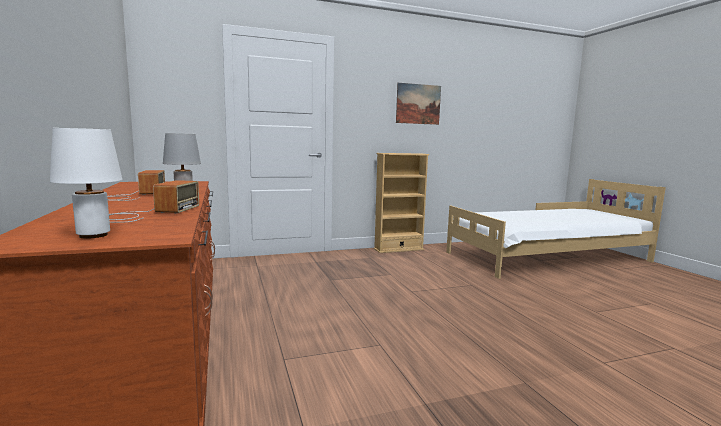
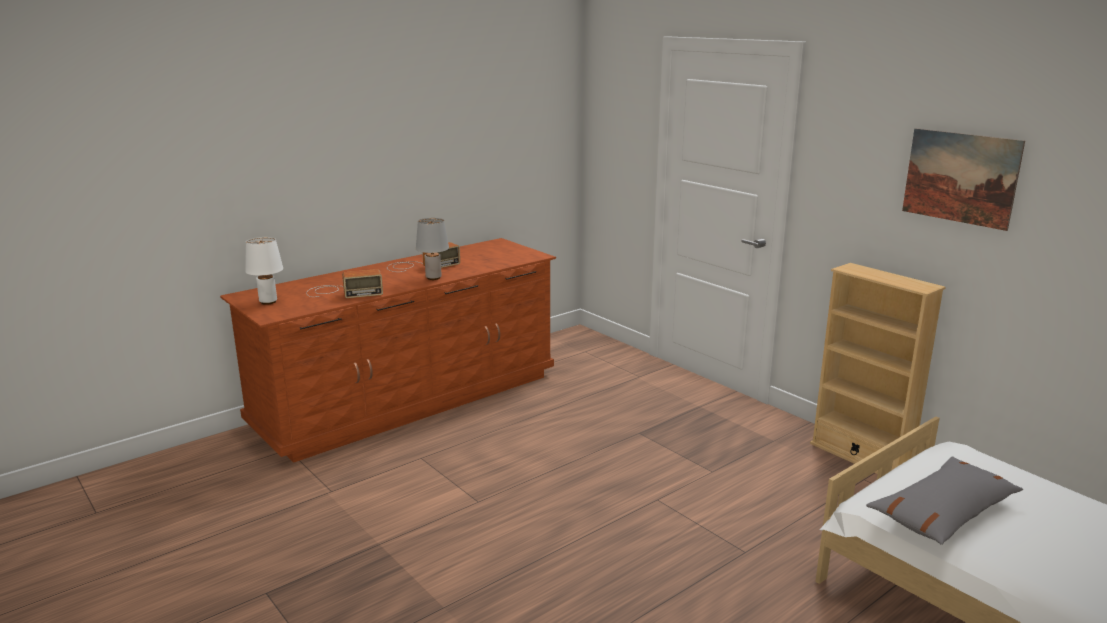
camera: 70 degrees right, 10 degrees up
(520, 222) = (944, 513): none -> grey pillow

